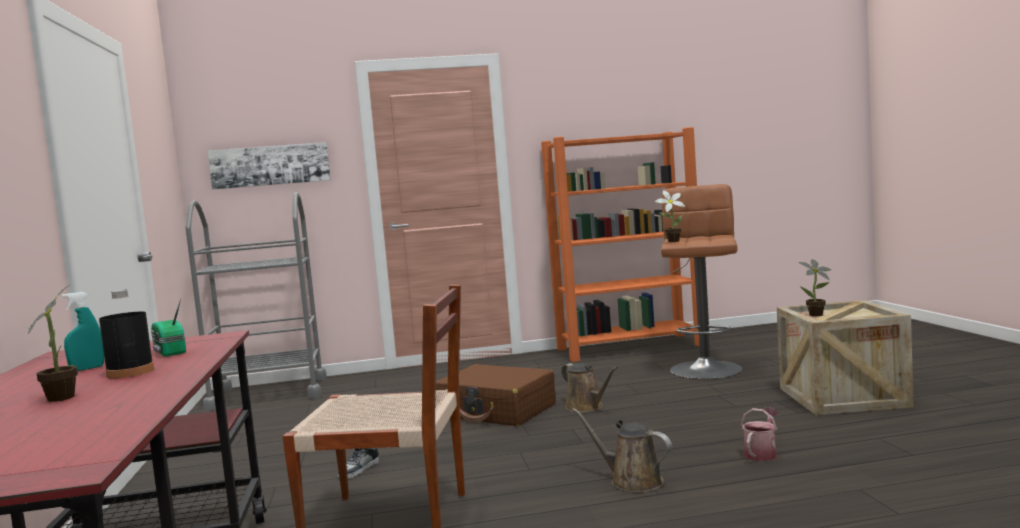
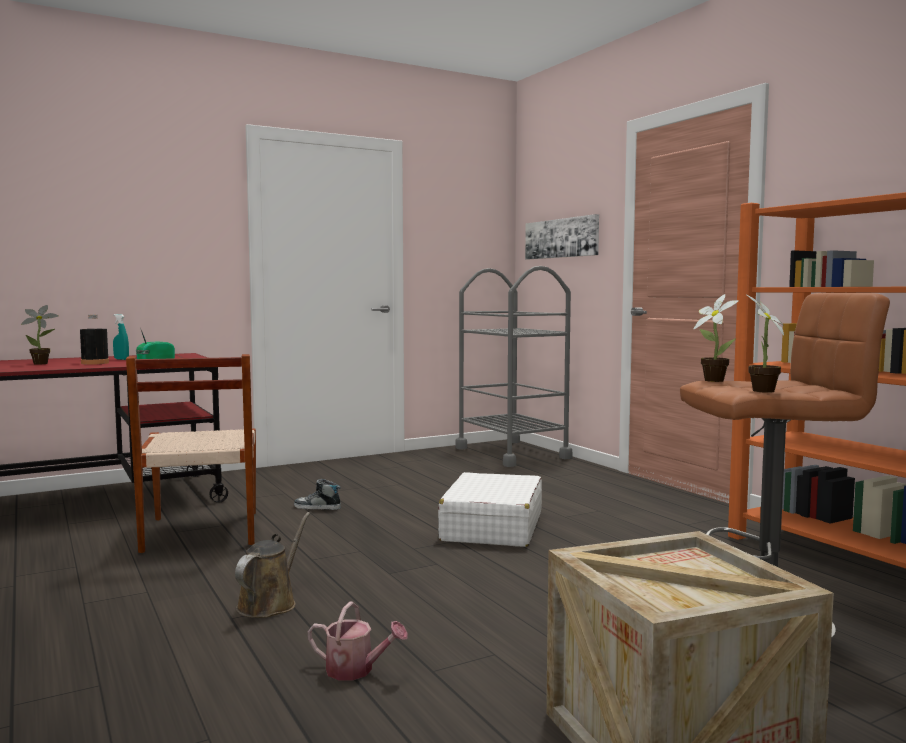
camera: 70 degrees right, 0 degrees up
(496, 410) = (492, 527): brown suitcase -> white suitcase
(586, 407) = (521, 562): brown watering can -> none
(817, 315) = (674, 565): potted plant -> potted plant (761, 391)

